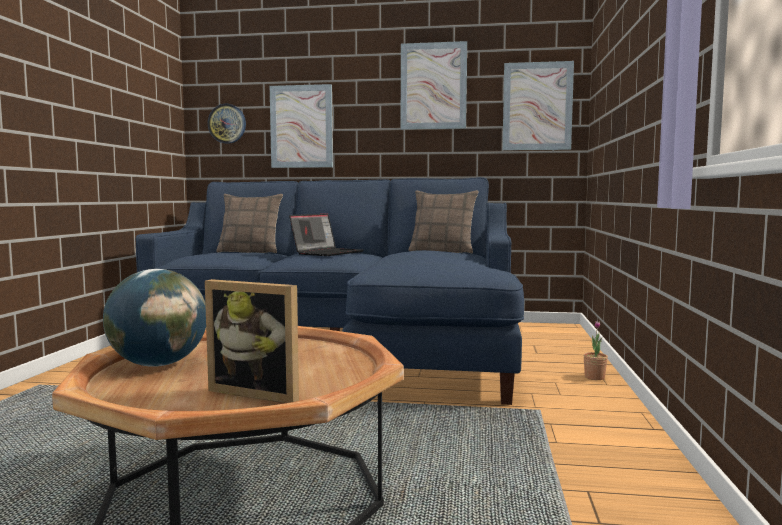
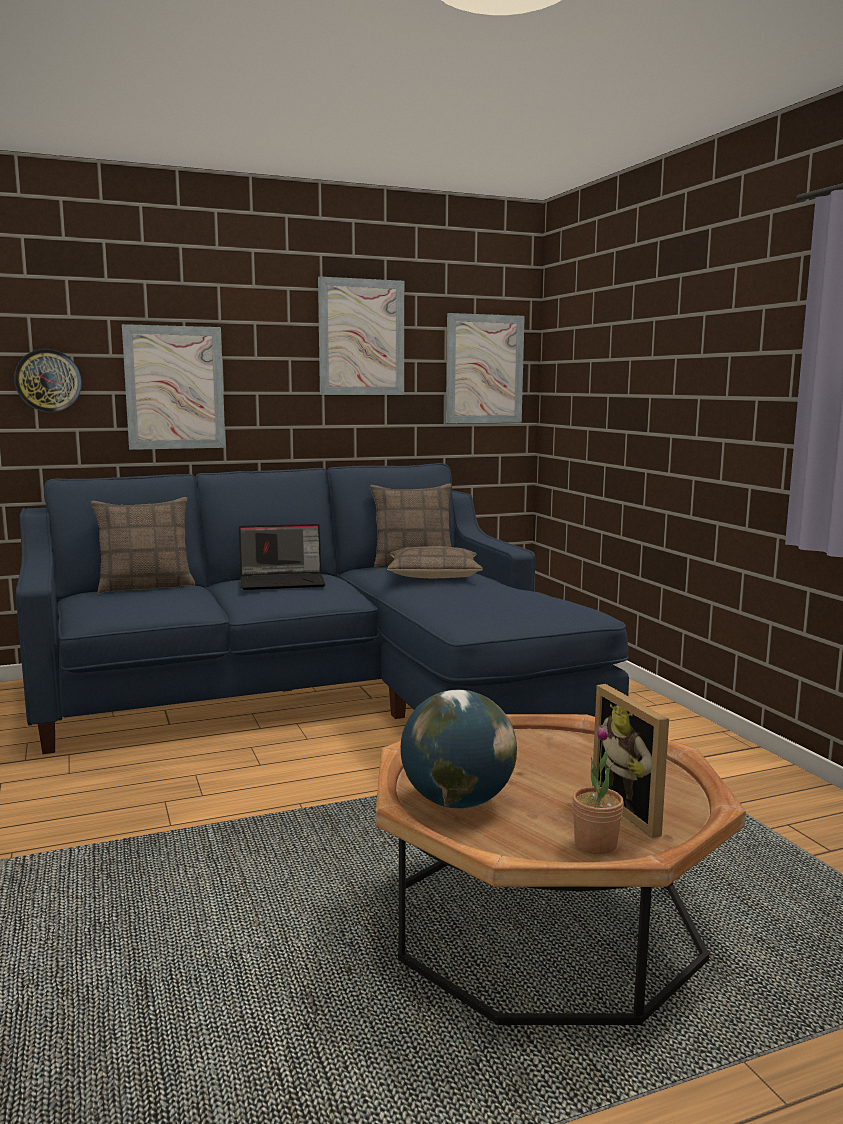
camera: 30 degrees left, 5 degrees up
(259, 392) = (635, 810): picture frame -> picture frame turned 75 degrees clockwise
(327, 253) = (283, 581): laptop -> laptop turned 75 degrees clockwise
(429, 253) = (433, 574): none -> pillow
(594, 377) = (636, 698): potted plant -> potted plant (595, 844)

